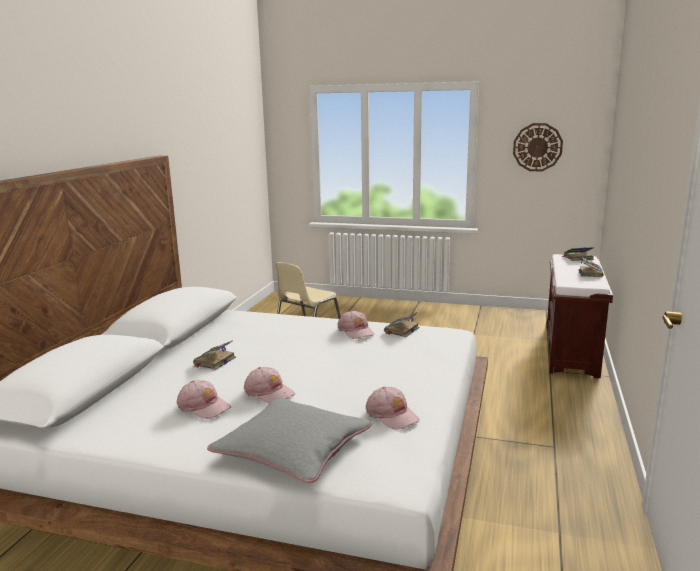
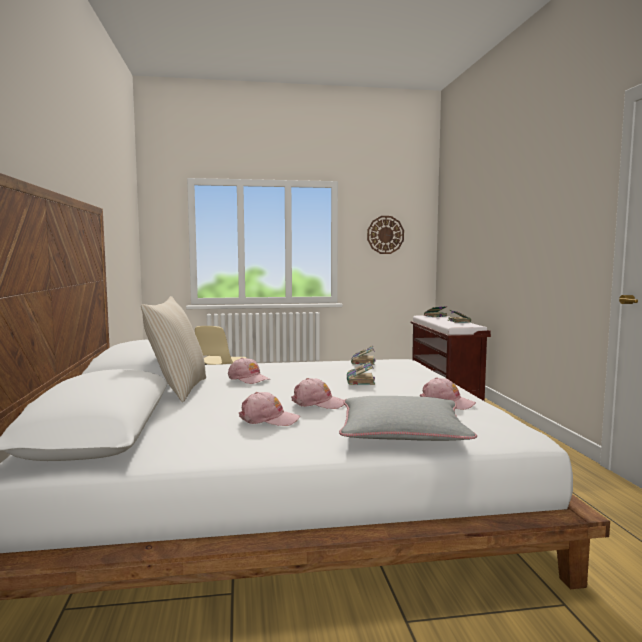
camera: 25 degrees left, 10 degrees down
(188, 348) = (178, 390): none -> beige pillow
(214, 361) = (223, 394): book -> book (360, 381)
(356, 331) = (326, 365): pink cap -> pink cap (248, 379)

